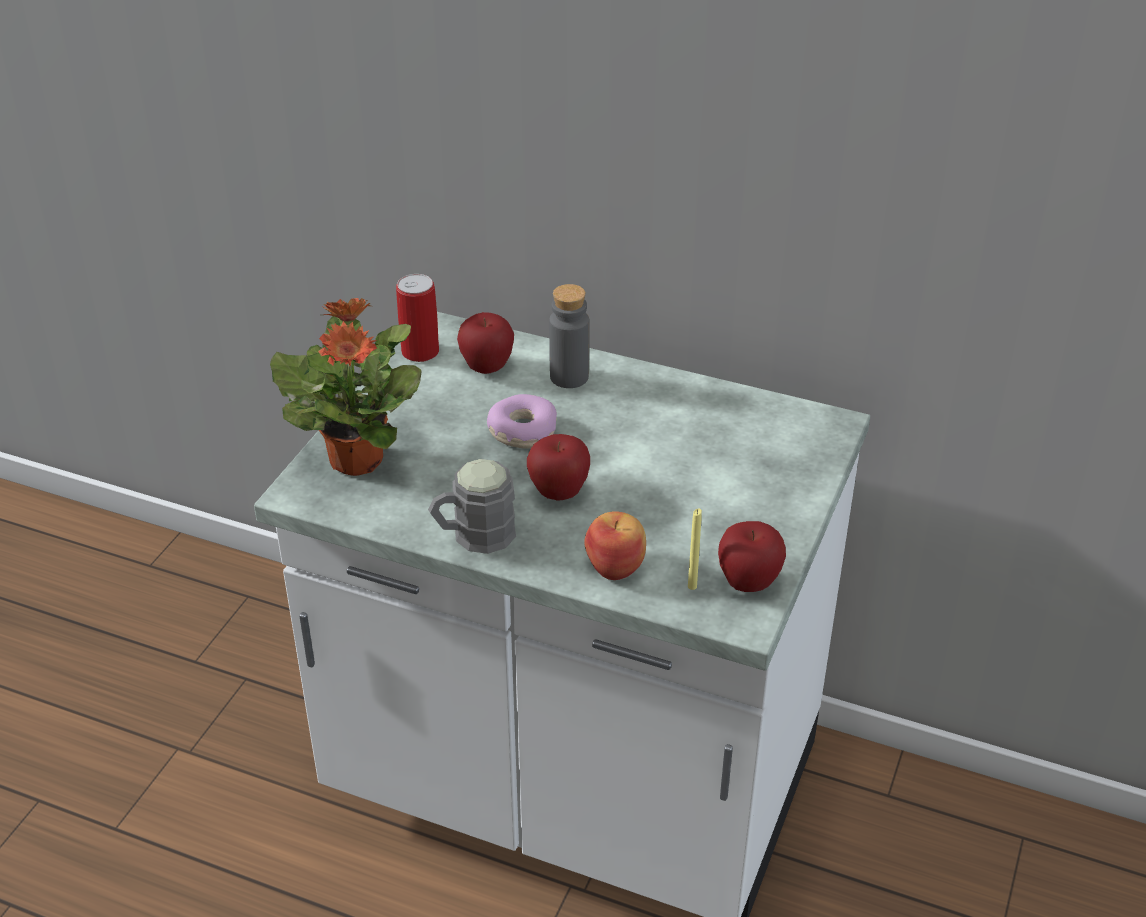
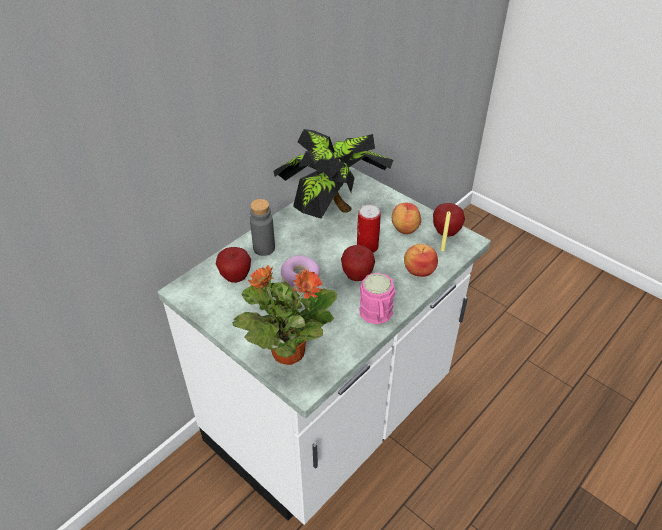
camera: 70 degrees left, 5 degrees up
(420, 352) = (201, 302): can -> can (367, 247)
(473, 535) = (376, 316): grey mug -> pink mug
(713, 425) = (332, 211): none -> potted plant
(722, 524) = (404, 228): none -> apple

